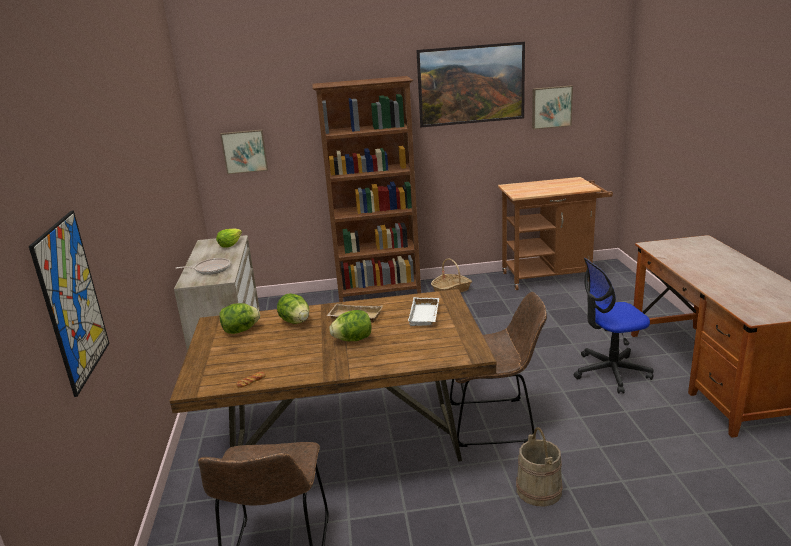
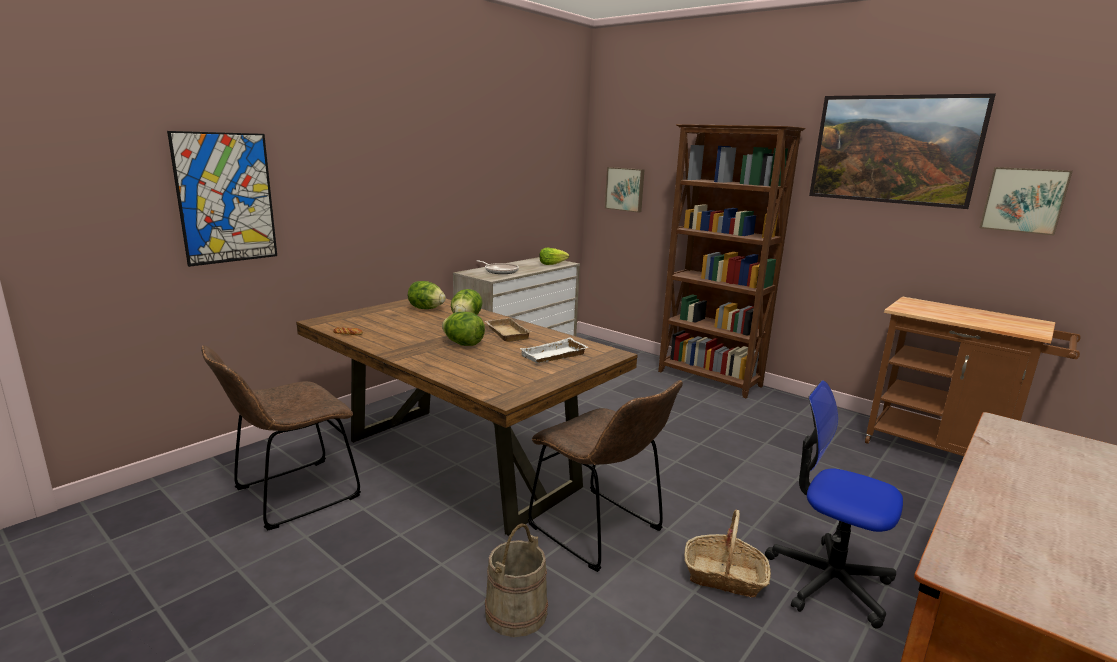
camera: 45 degrees right, 5 degrees down
(451, 290) = (786, 409): basket -> basket (724, 576)

